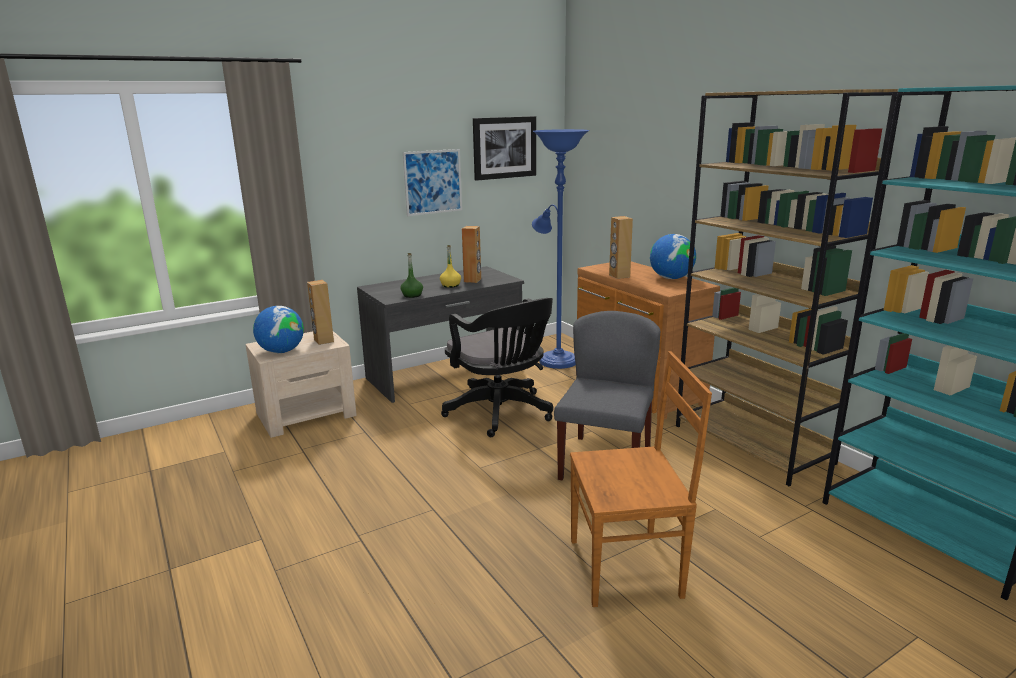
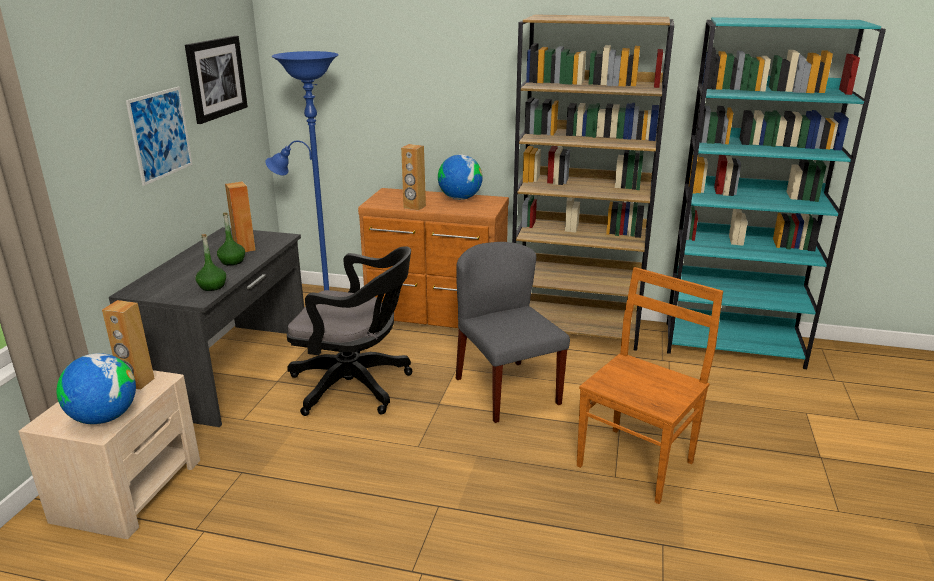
camera: 45 degrees left, 5 degrees up
(450, 285) = (232, 261): yellow bottle -> green bottle

